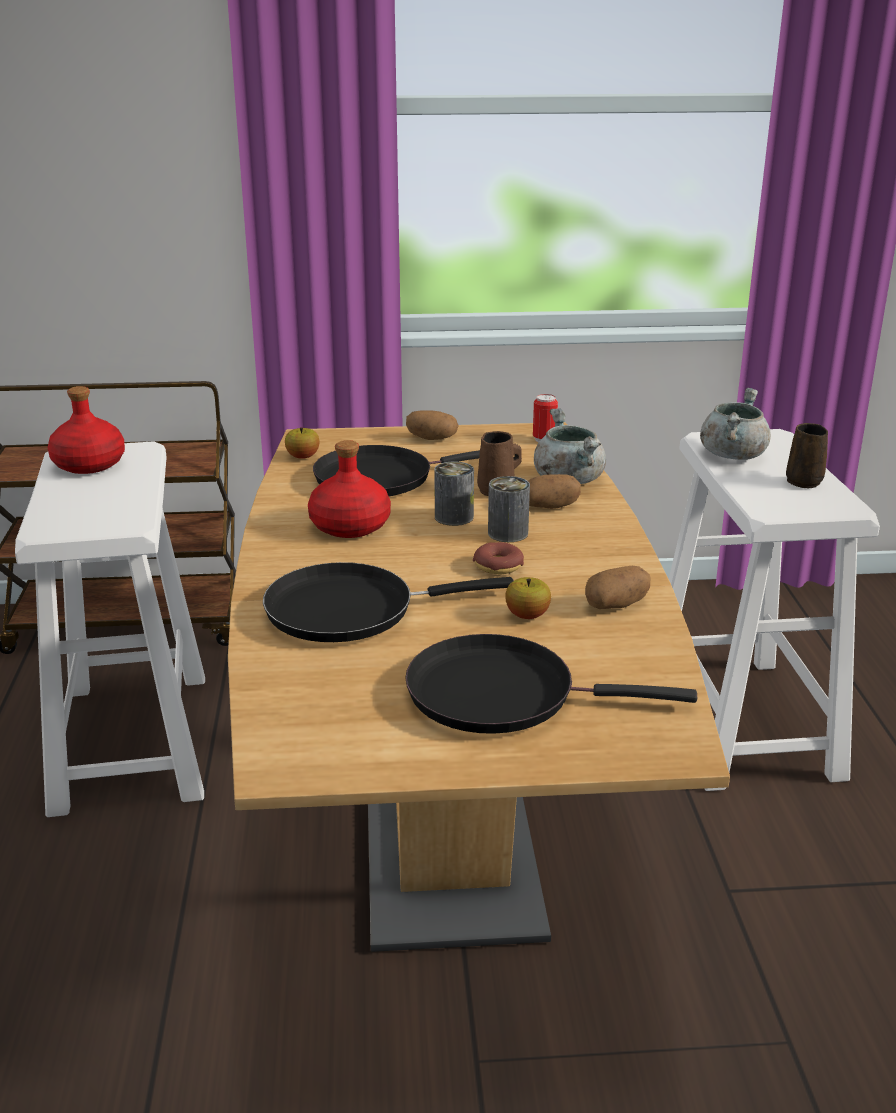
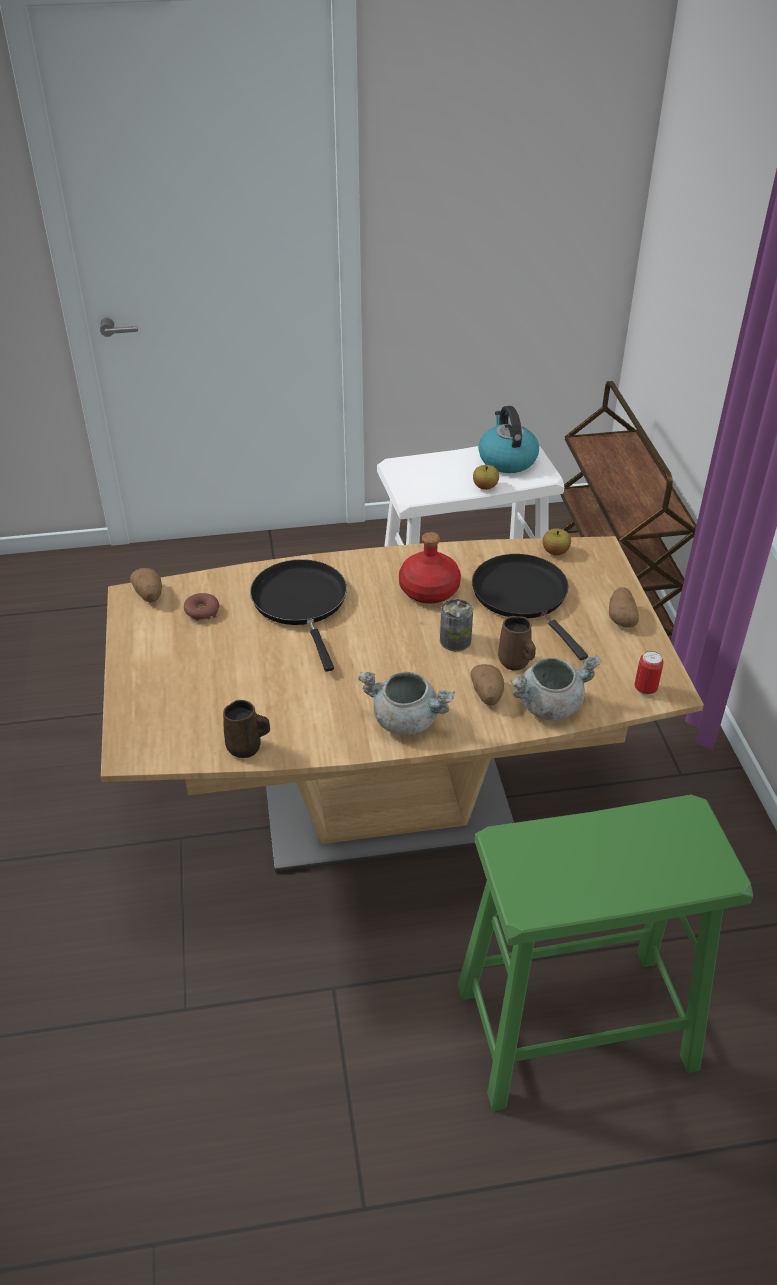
camera: 85 degrees right, 15 degrees up
(89, 464) = (506, 459): red bottle -> kettle
(498, 566) = (372, 667): donut -> donut (202, 611)
(502, 693) = (197, 675): black frying pan -> none
(508, 533) = (430, 671): can -> none
(527, 615) = (297, 684): apple -> apple (485, 487)
(616, 605) = (315, 730): potato -> potato (149, 595)
(732, 454) = (648, 829): grey cooking pot -> grey cooking pot (406, 720)
(741, 723) = (573, 1026): white stool -> green stool
(803, 481) = (592, 881): brown mug -> brown mug (246, 747)

